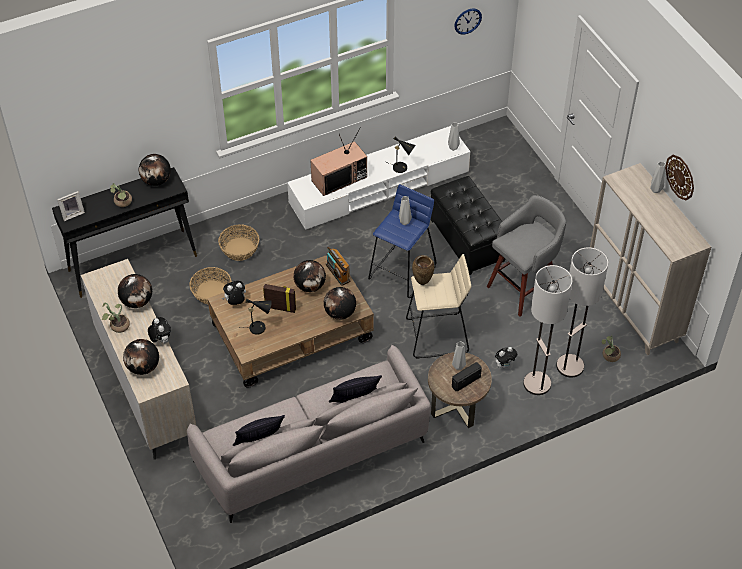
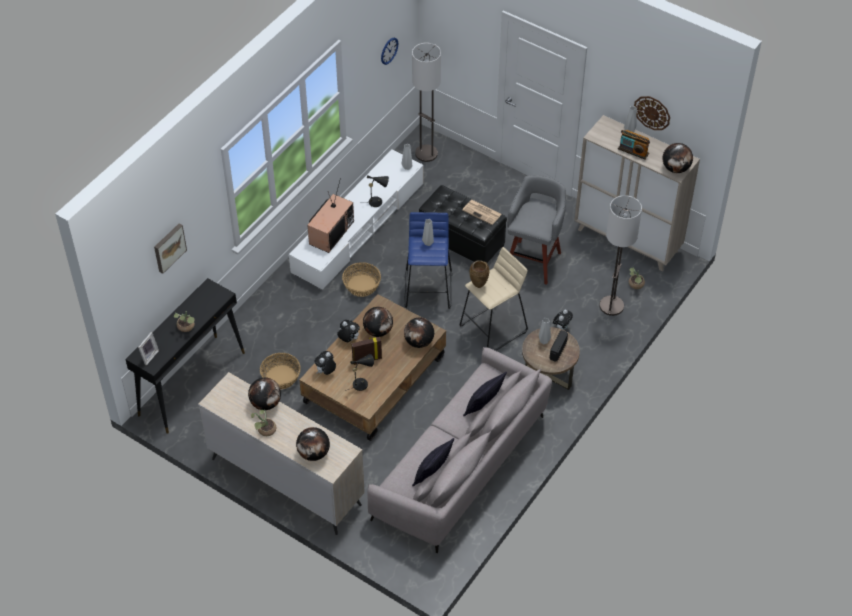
camera: 30 degrees left, 0 degrees up
(124, 117) = (169, 247): none -> picture
(156, 181) = (201, 296): globe -> globe (676, 168)
(161, 340) = (311, 425): plush toy -> plush toy (348, 339)
(240, 249) = (278, 330): basket -> basket (362, 285)
(337, 273) = (392, 310): radio -> radio (633, 151)
(487, 217) = (482, 212): none -> newspaper
(537, 383) = (596, 331): floor lamp -> floor lamp (426, 153)

